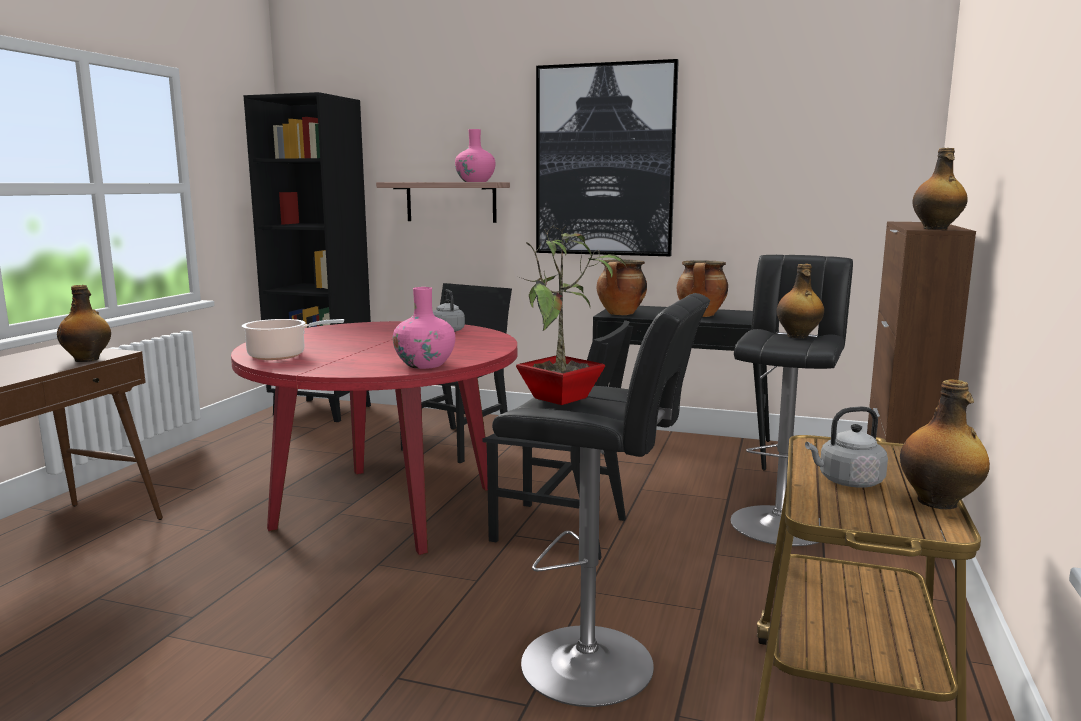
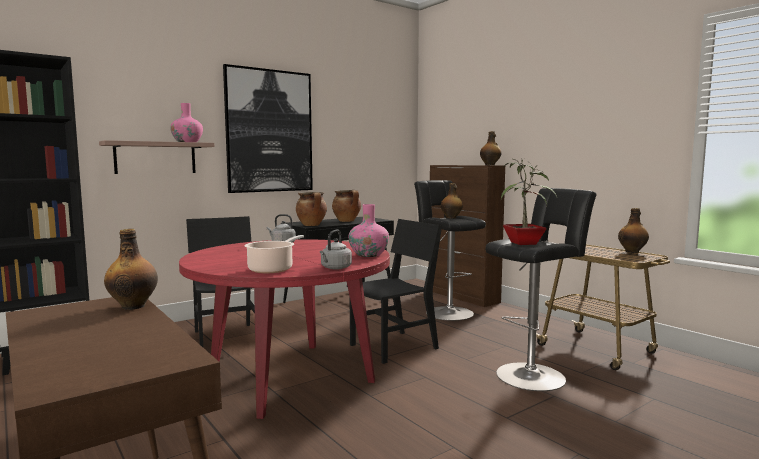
camera: 55 degrees left, 5 degrees down
(847, 482) = (603, 254): grey kettle -> grey kettle (335, 268)

